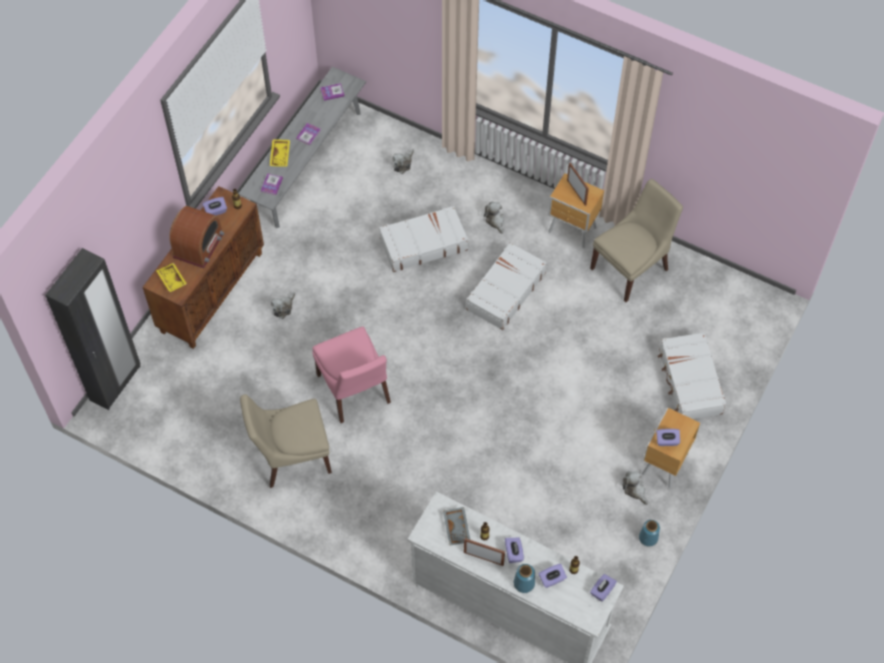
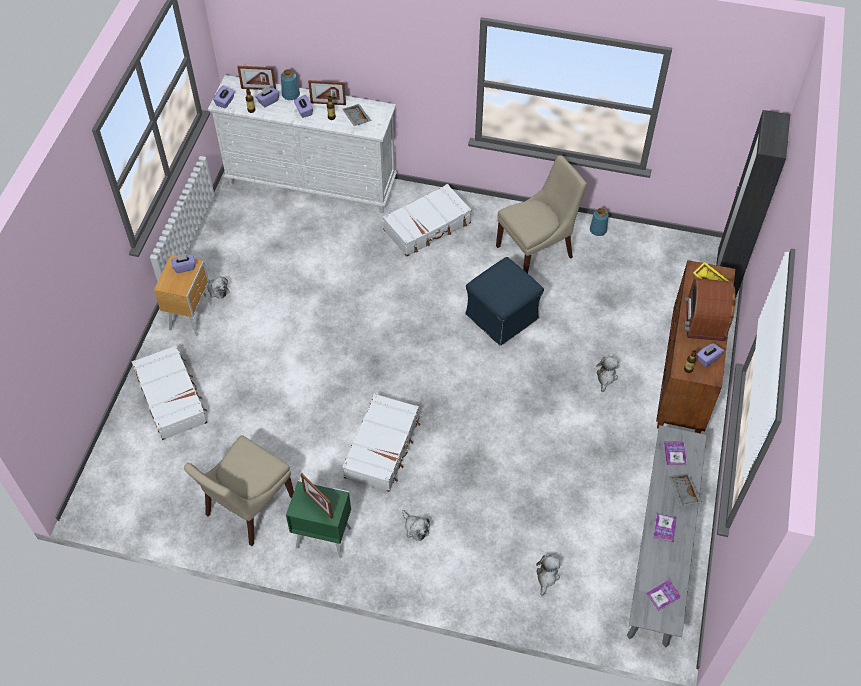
camera: 165 degrees right, 5 degrees down
(280, 155) = (683, 492): yellow tray -> grey tray
(354, 391) = (502, 316): pink chair -> blue ottoman
(423, 244) = (488, 480): white suitcase -> white suitcase (428, 227)
(560, 602) = (258, 89): none -> picture frame
(572, 231) = (322, 537): brown nightstand -> green nightstand
(648, 537) = (200, 256): blue vase -> blue vase (598, 230)

